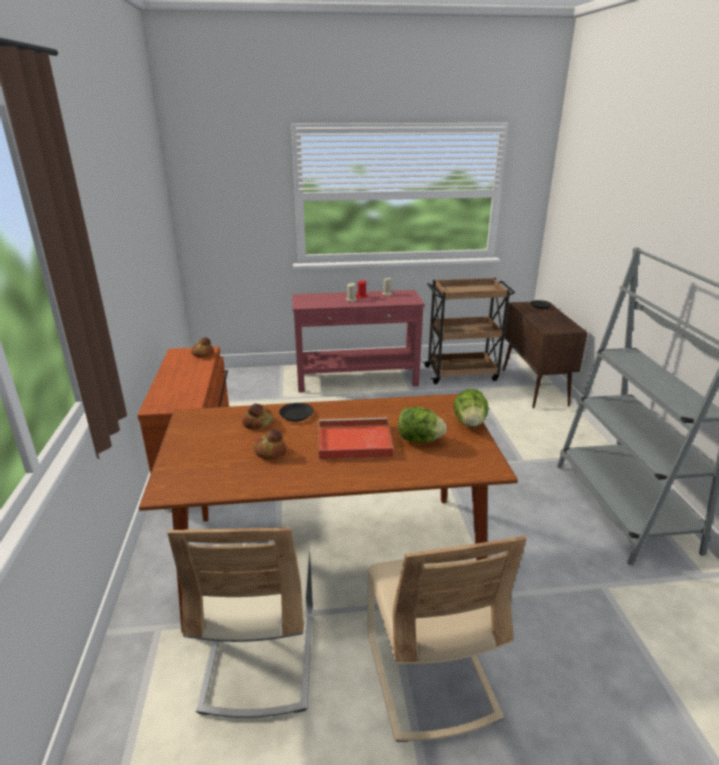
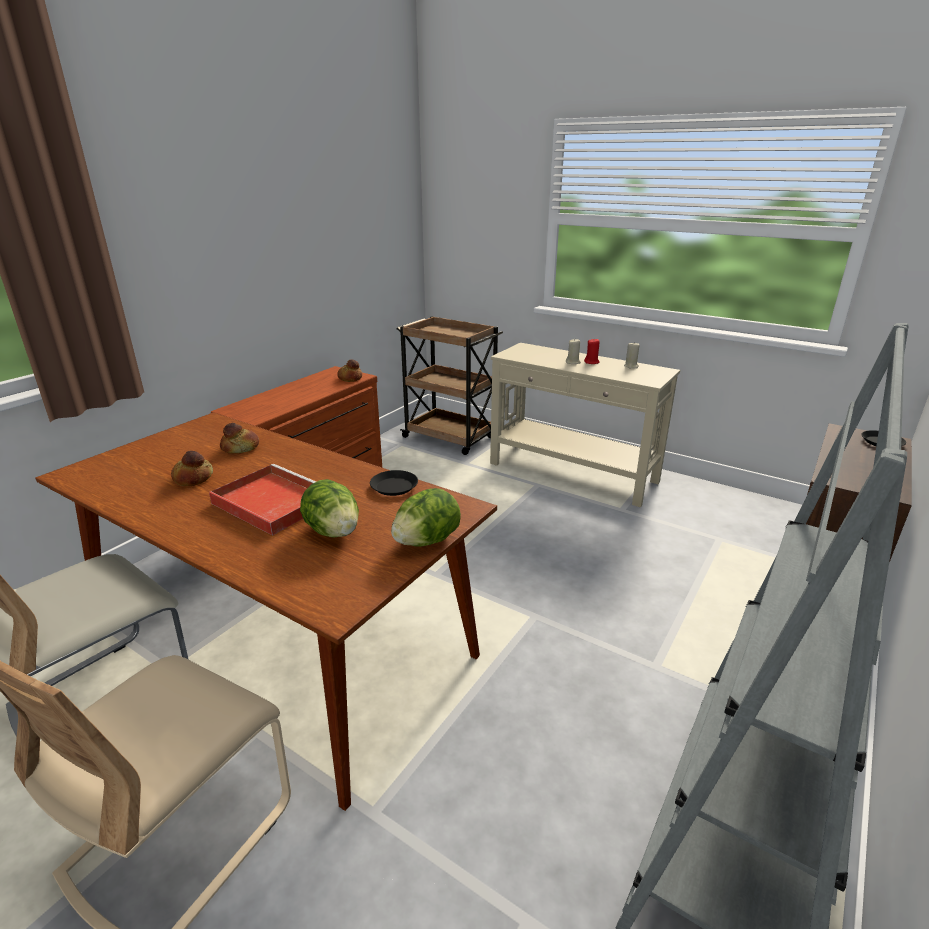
camera: 40 degrees right, 0 degrees up
(296, 415) = (283, 454): black plate -> black plate (394, 487)
(357, 379) = (573, 473): red console table -> beige console table
(462, 373) = (726, 514): brown cart -> brown cart (450, 438)

